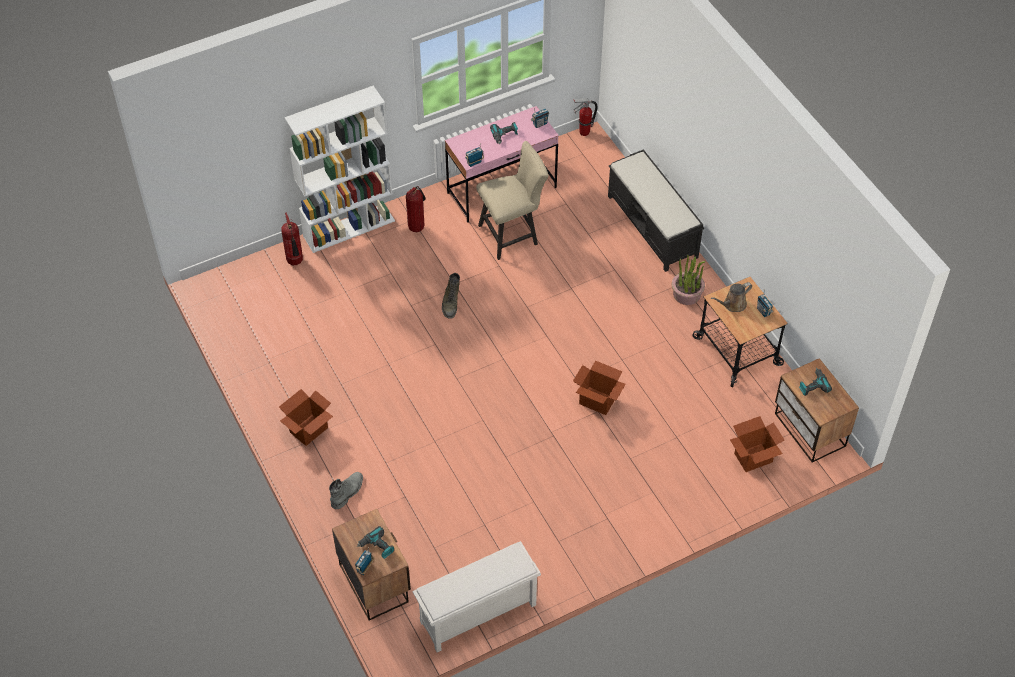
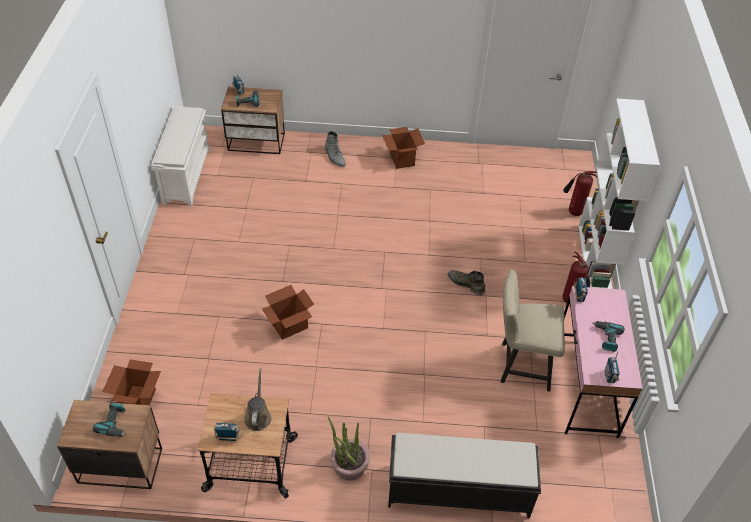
camera: 120 degrees right, 5 degrees down
(512, 234) = (520, 365): beige chair -> beige chair turned 90 degrees clockwise
(584, 132) = (640, 508): fire extinguisher -> none

